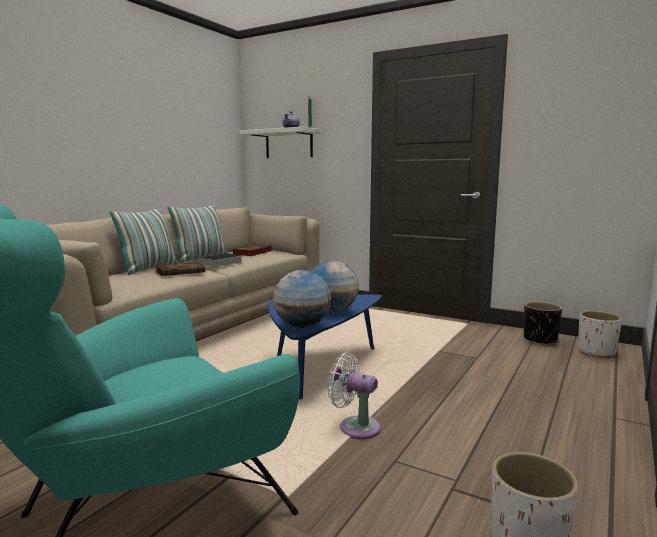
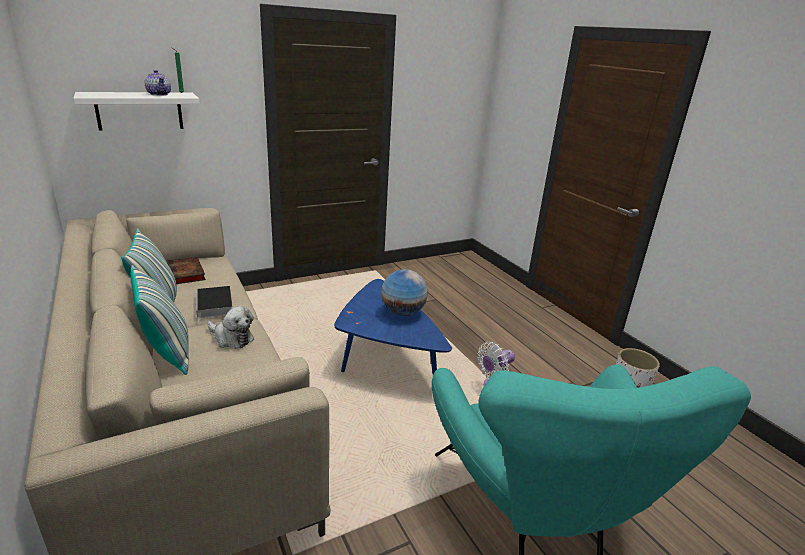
camera: 60 degrees left, 15 degrees up
(181, 272) = (231, 338): book -> plush toy
(302, 326) = (429, 338): globe -> none
(539, 339) = (431, 267): black planter -> none
(596, 352) = (466, 264): white planter -> none

